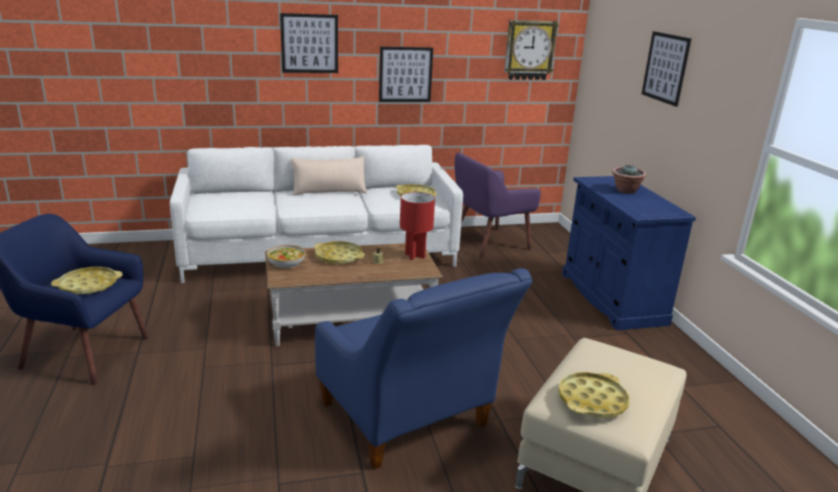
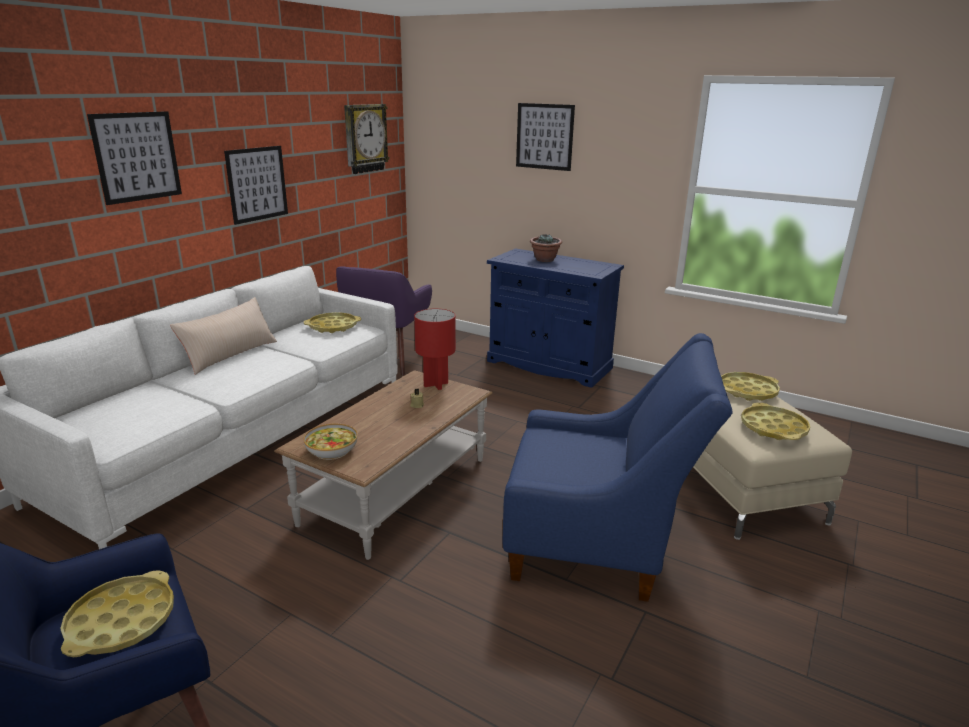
camera: 45 degrees left, 0 degrees up
(338, 257) = (371, 418): yellow tray -> yellow tray (747, 391)

